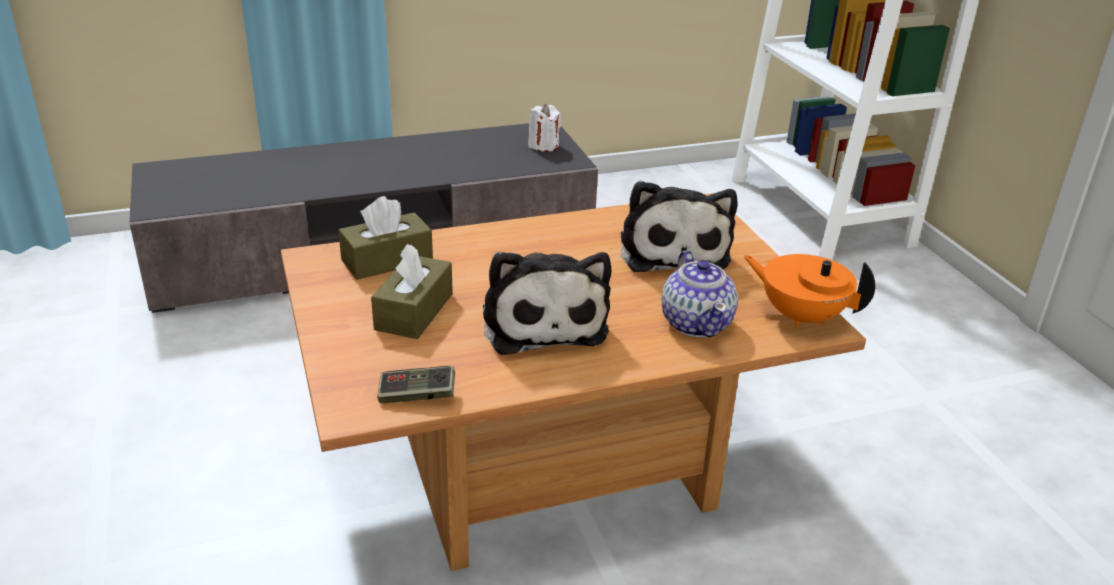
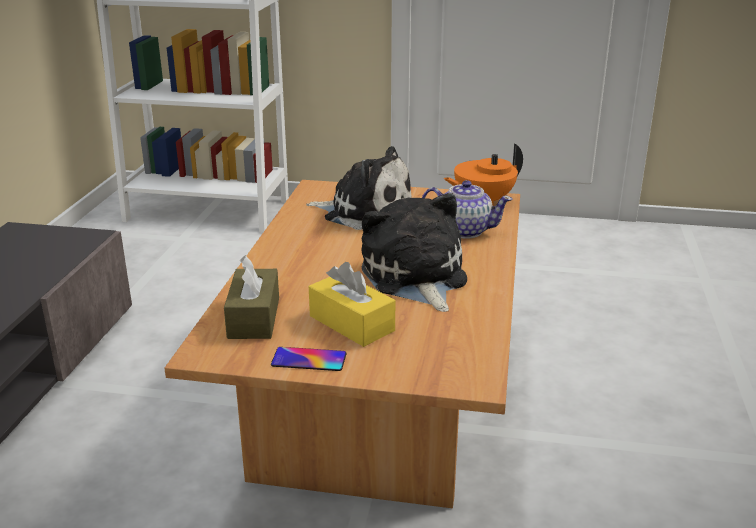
camera: 60 degrees left, 5 degrees down
(332, 309) = (309, 360): none -> phone
(414, 311) = (351, 323): brown tissue box -> yellow tissue box
(417, 396) = (474, 348): game controller -> none
(542, 321) = (415, 277): plush toy -> plush toy turned 120 degrees counterclockwise
(543, 146) = (45, 239): white candle -> none

